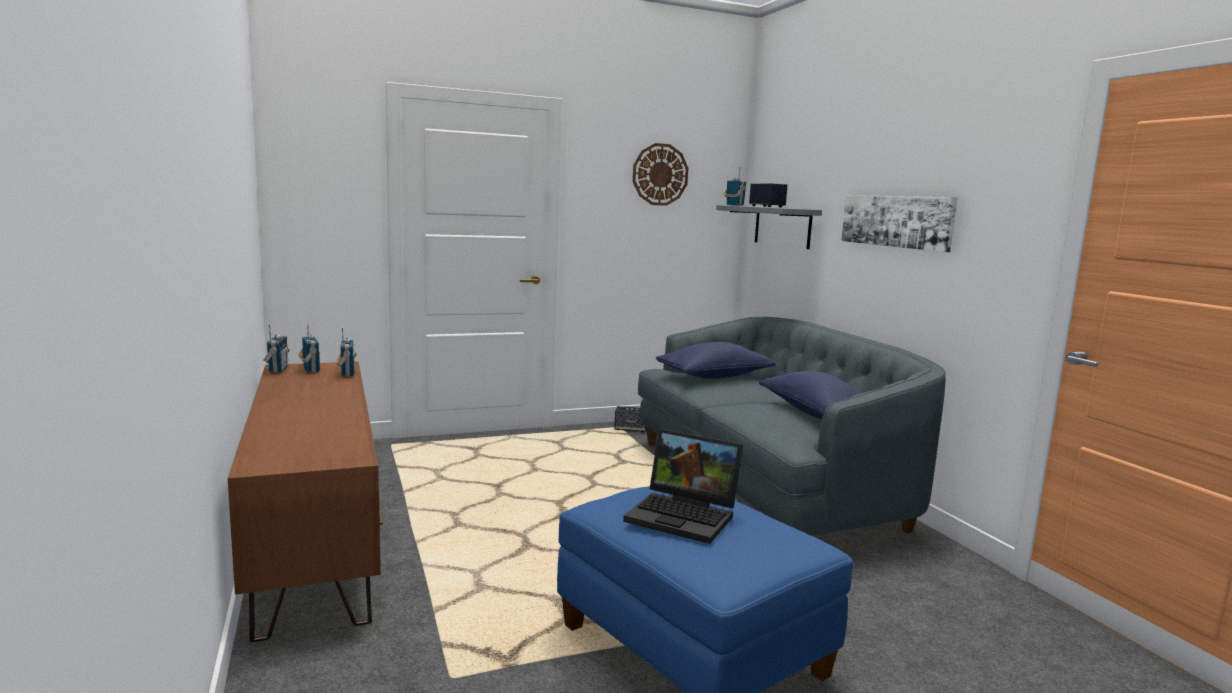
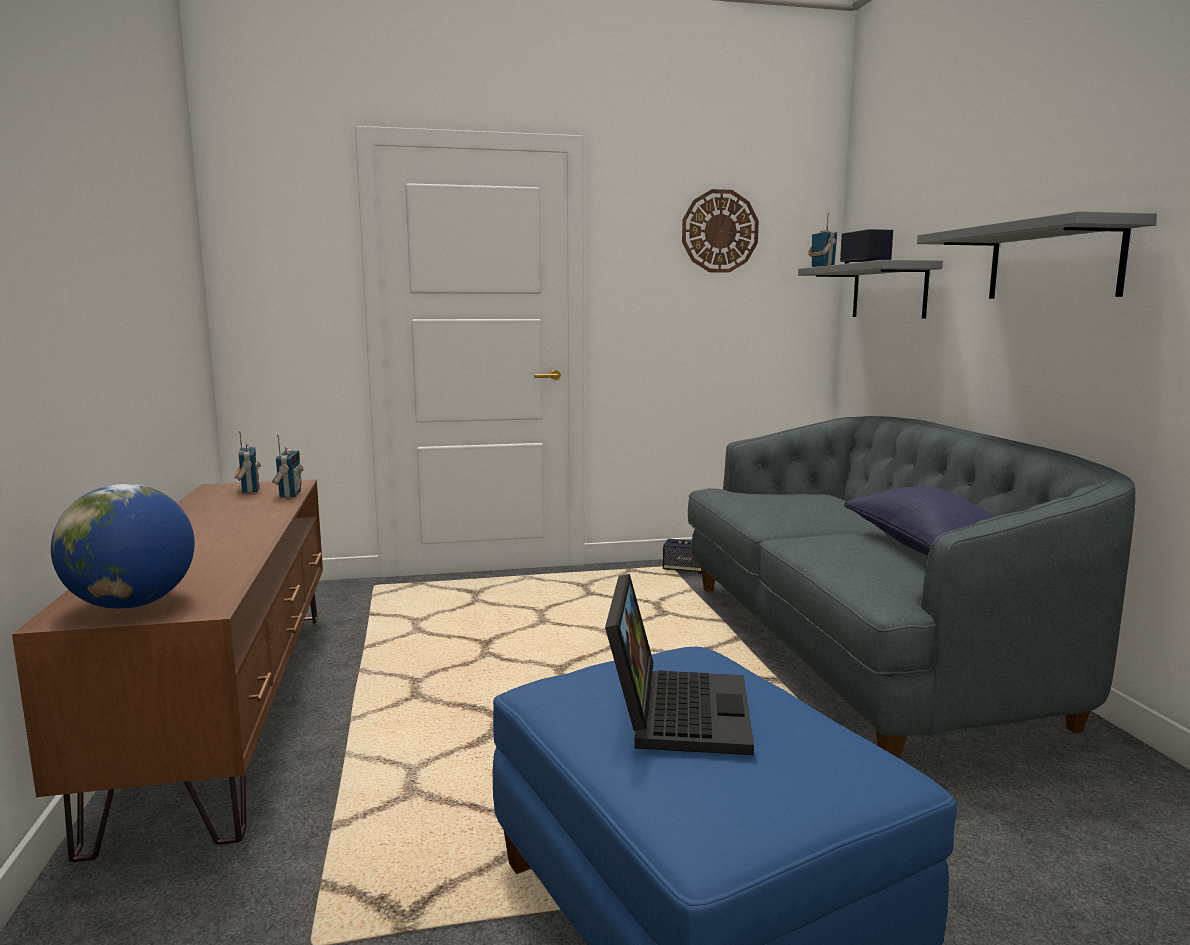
camera: 10 degrees right, 0 degrees up
(277, 370) = (209, 490): radio -> none
(298, 457) = (132, 604): none -> globe
(685, 516) = (674, 710): laptop -> laptop turned 120 degrees counterclockwise
(714, 376) = (788, 498): blue pillow -> none
(896, 221) = (1053, 262): picture -> grey shelf

